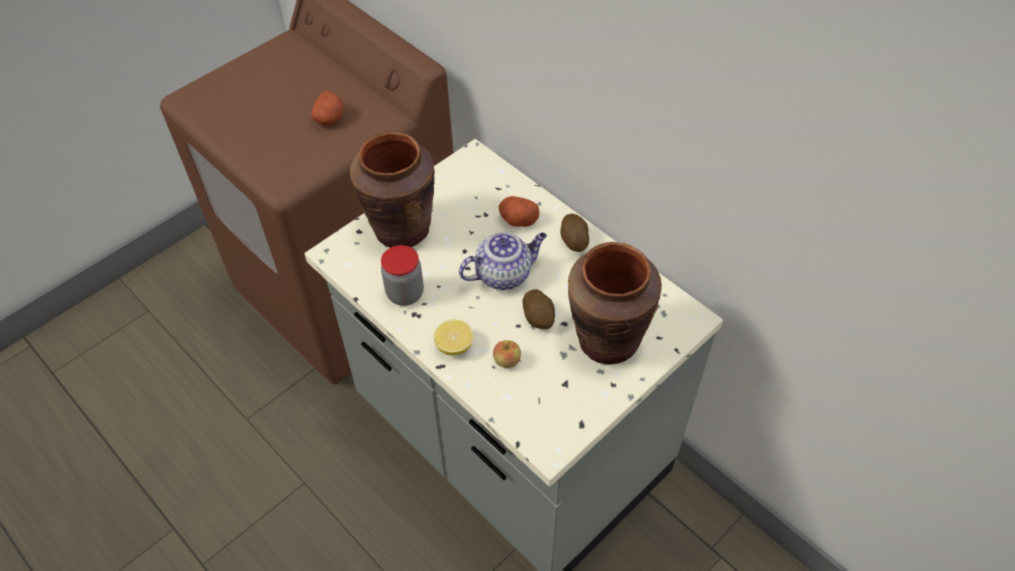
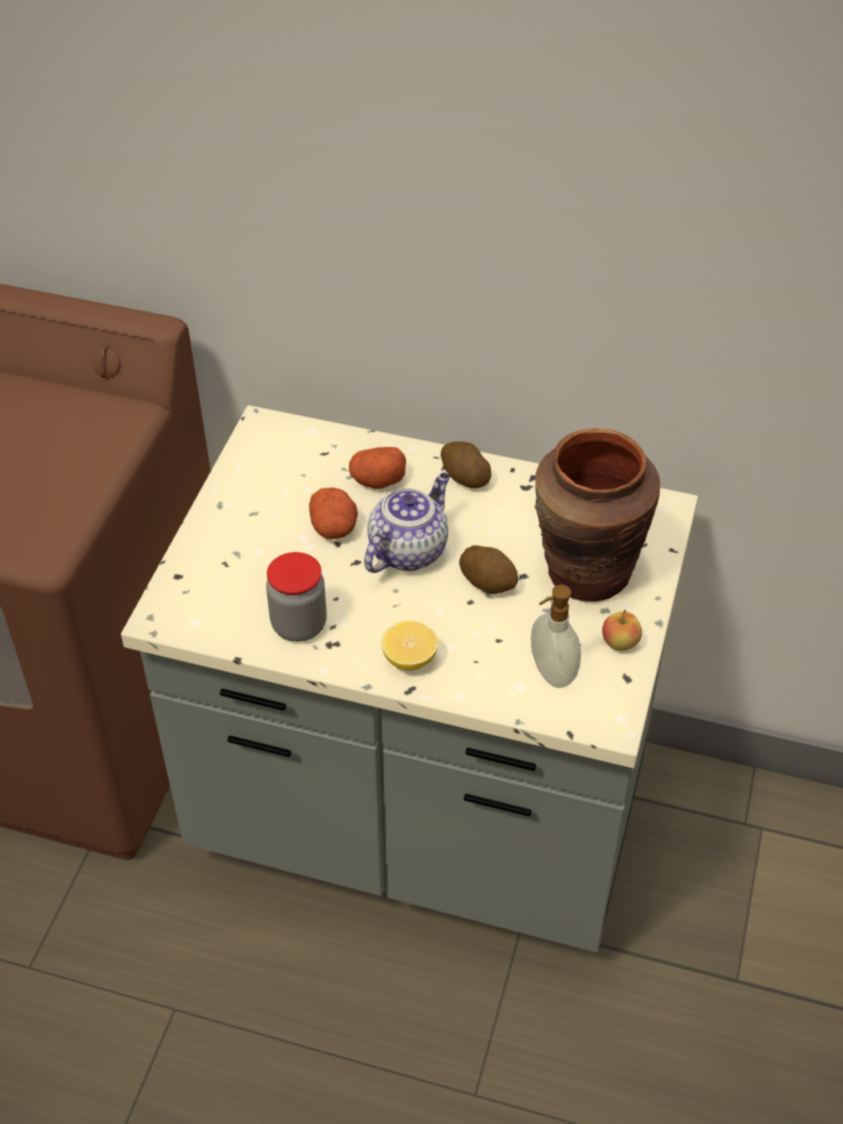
camera: 30 degrees left, 5 degrees down
(329, 118) = (44, 445): potato -> potato (334, 527)
(401, 229) = (234, 550): brown vase -> none
(506, 361) = (487, 648): apple -> apple (619, 643)
(534, 397) = (551, 673): none -> soap dispenser

